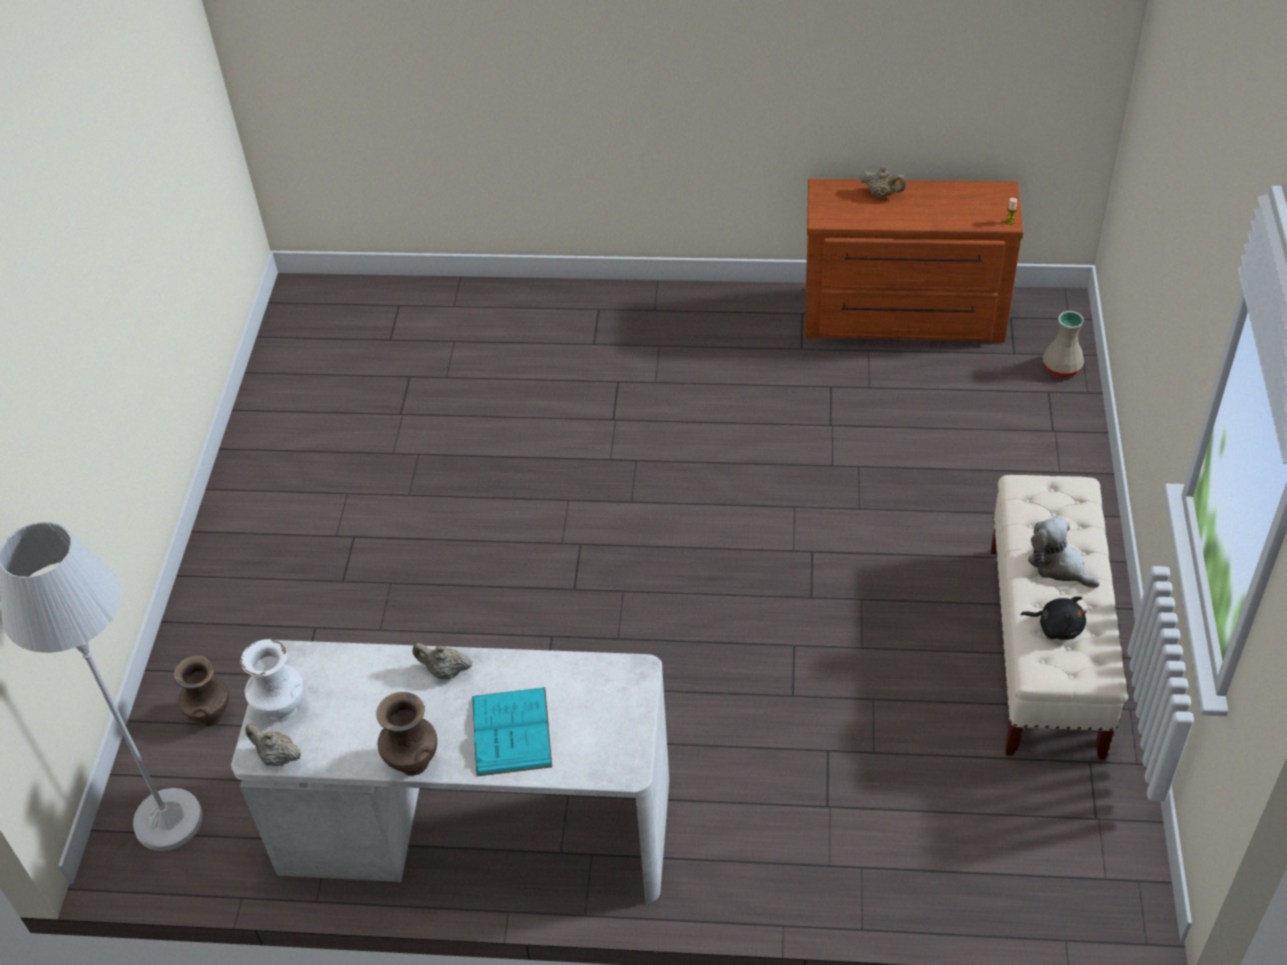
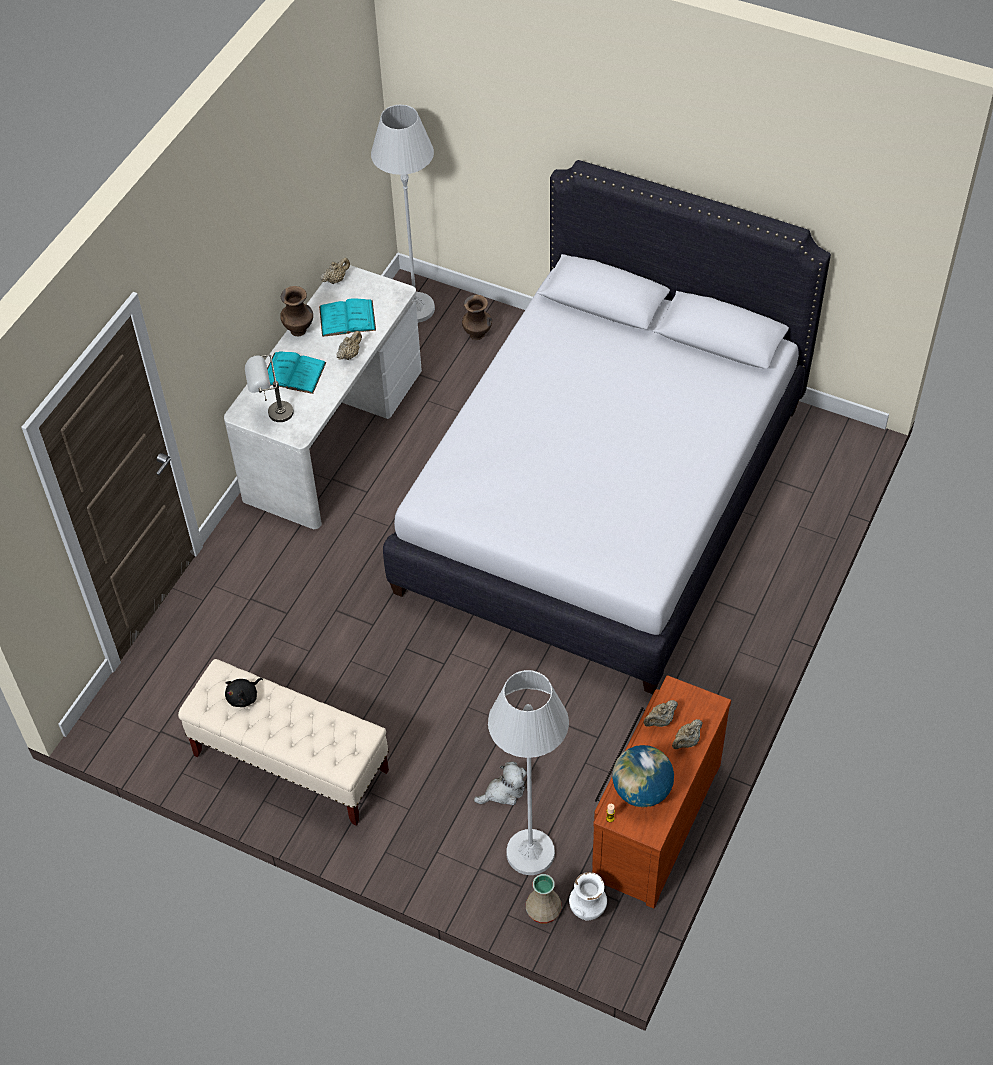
camera: 110 degrees right, 5 degrees up
(281, 709) = (365, 285): white vase -> white vase (587, 910)
(364, 705) = (347, 318): none -> turquoise book
(478, 483) = (601, 496): none -> white bed
(611, 723) = (272, 415): none -> grey table lamp
(869, 218) = (660, 721): none -> beige teapot
(962, 209) = (641, 791): none -> globe
(1005, 397) = (530, 853): none -> white floor lamp
(1059, 565) = (289, 721): plush toy -> plush toy (504, 791)

